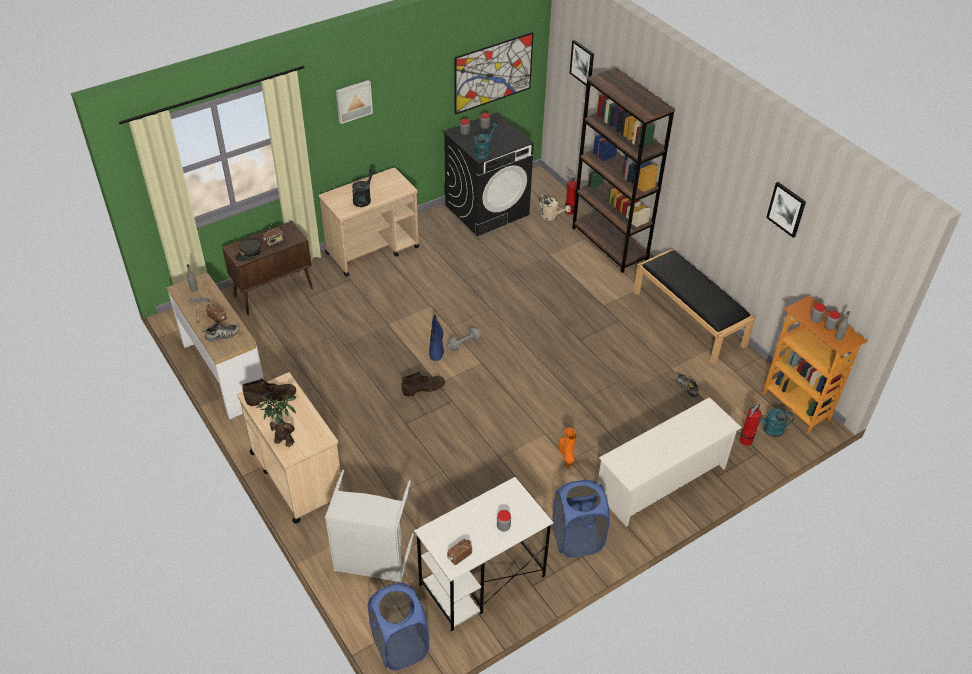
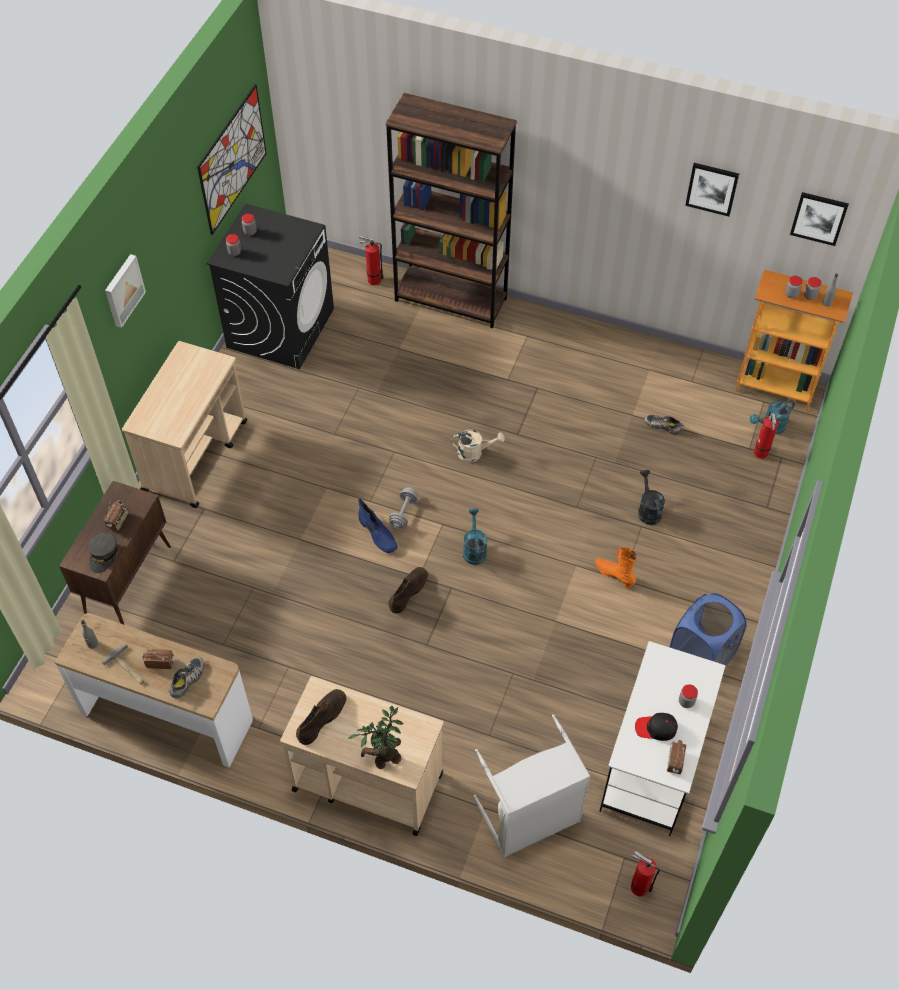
camera: 35 degrees left, 10 degrees up
(363, 199) = (183, 404): black watering can -> black watering can (648, 510)
(400, 645) = (637, 886): blue laundry basket -> fire extinguisher
(467, 529) = (656, 728): none -> black cap
(483, 152) = (280, 267): turquoise watering can -> turquoise watering can (474, 549)
(552, 217) = (360, 298): beige watering can -> beige watering can (474, 453)
(582, 63) = (339, 99): picture -> picture (819, 218)
(662, 481) = (724, 546): white shoe rack -> none
(689, 318) = (603, 345): black bench -> none

